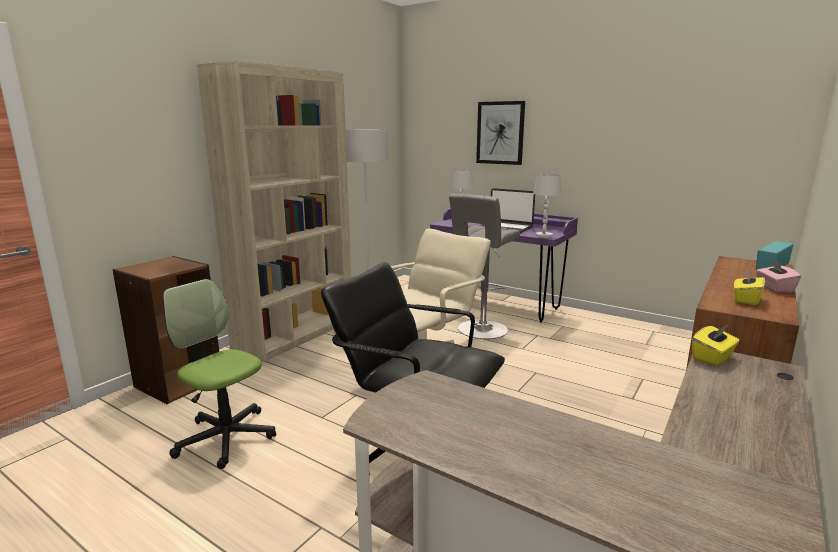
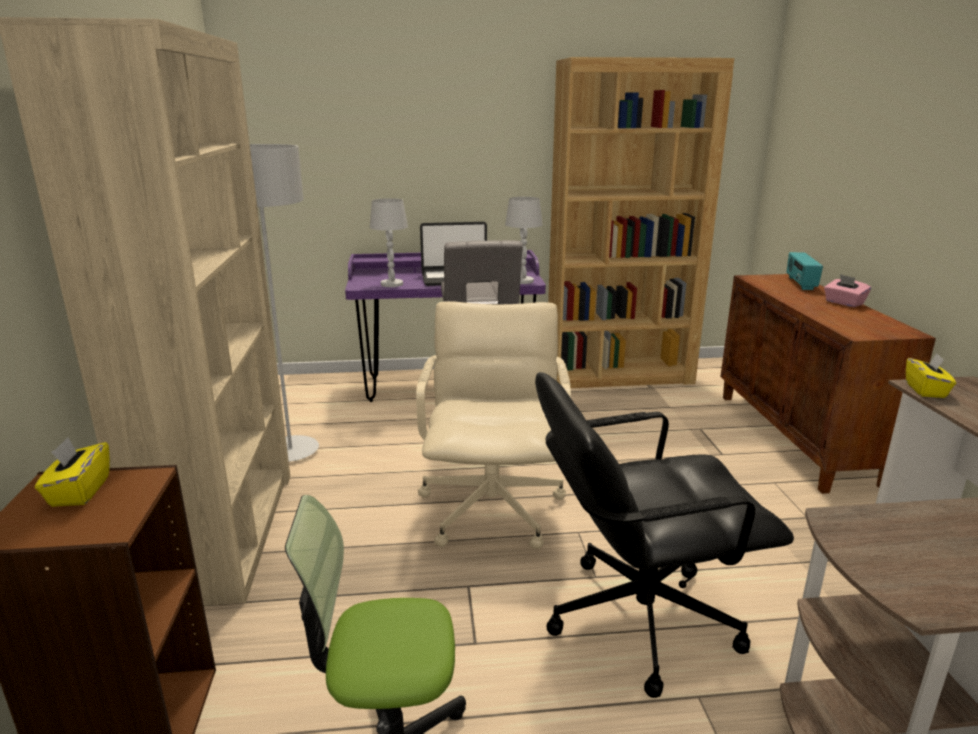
camera: 40 degrees left, 5 degrees up
(500, 133) = (406, 139): picture -> none
(633, 330) = (619, 375): none -> brown bookcase
(746, 300) = (857, 321): yellow tissue box -> yellow tissue box (79, 491)

